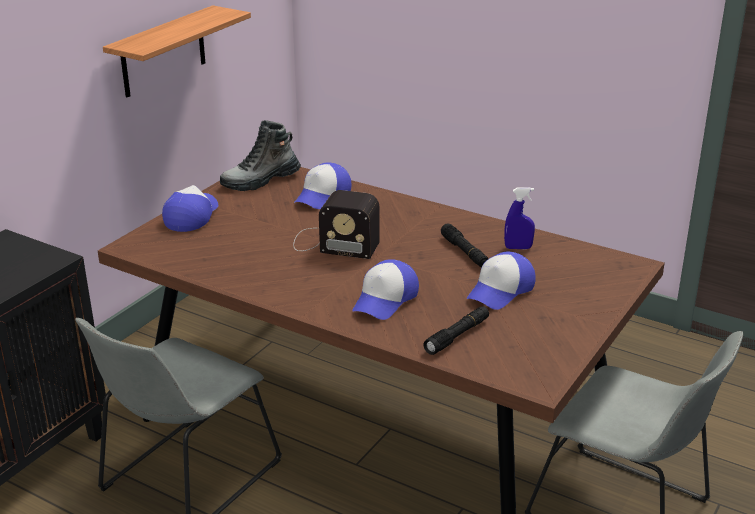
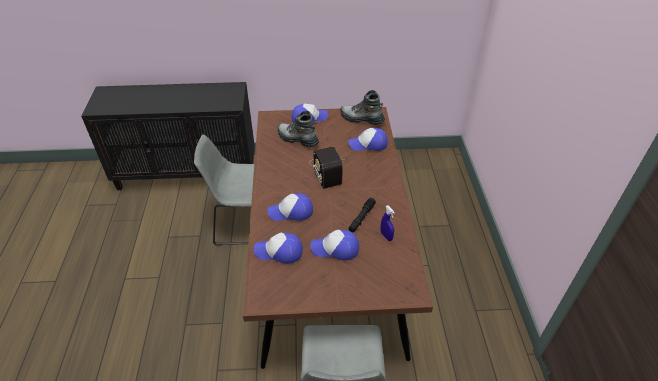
camera: 55 degrees right, 15 degrees up
(163, 52) = (366, 30): shelf -> none
(228, 241) = (297, 139): none -> boot
(457, 336) = (279, 251): black flashlight -> cap

